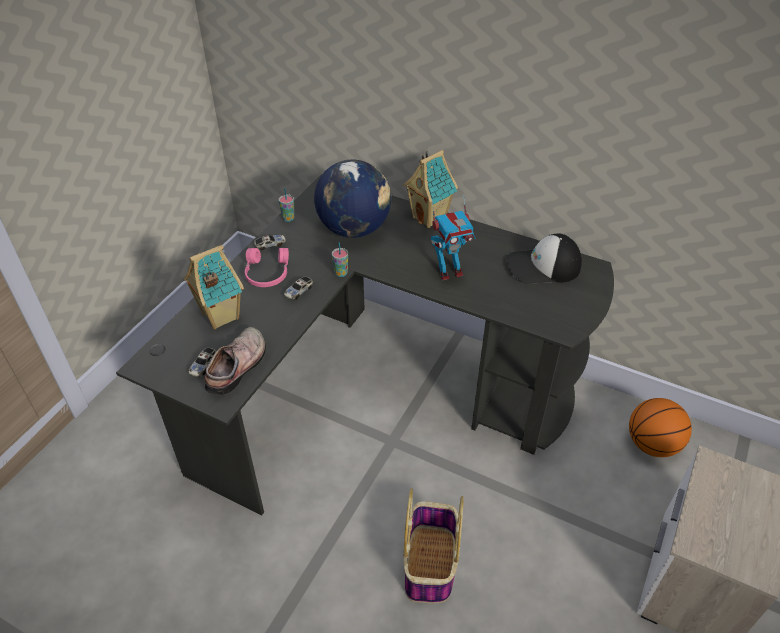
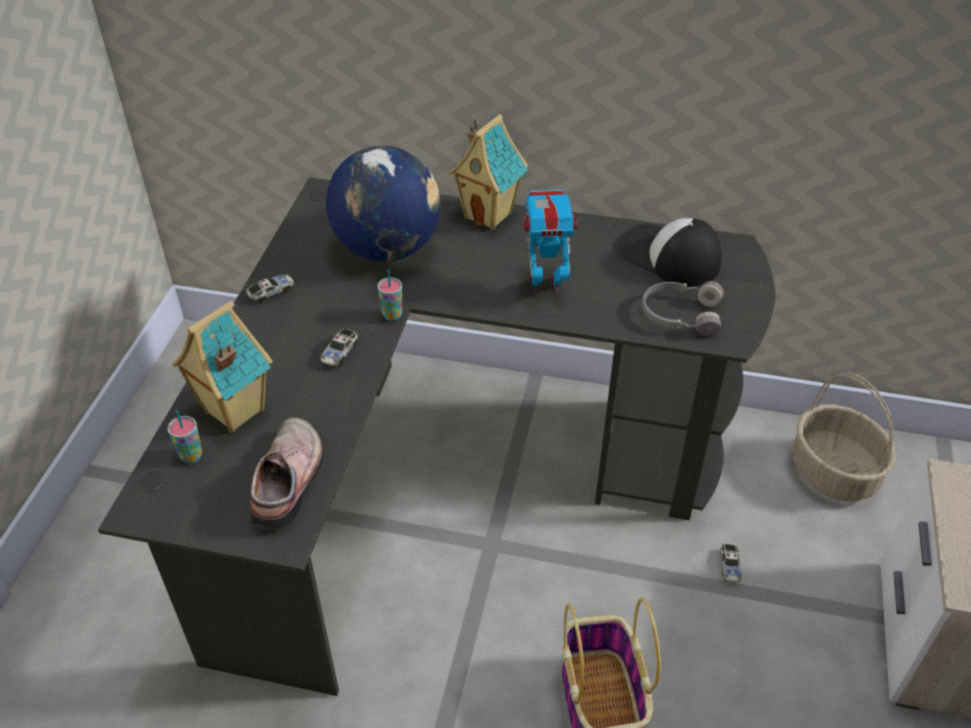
camera: 15 degrees left, 0 degrees up
(204, 365) = (235, 490): toy car -> toy car (729, 566)
(267, 274) = (281, 335): pink headphones -> none
(288, 218) = (284, 249): cup -> cup (191, 456)
(449, 272) = (545, 286): toy robot -> toy robot turned 150 degrees counterclockwise
(535, 307) = (680, 314): none -> grey headphones
(543, 267) = (669, 257): cap -> cap turned 60 degrees clockwise
(652, 444) = (834, 472): basketball -> basket

